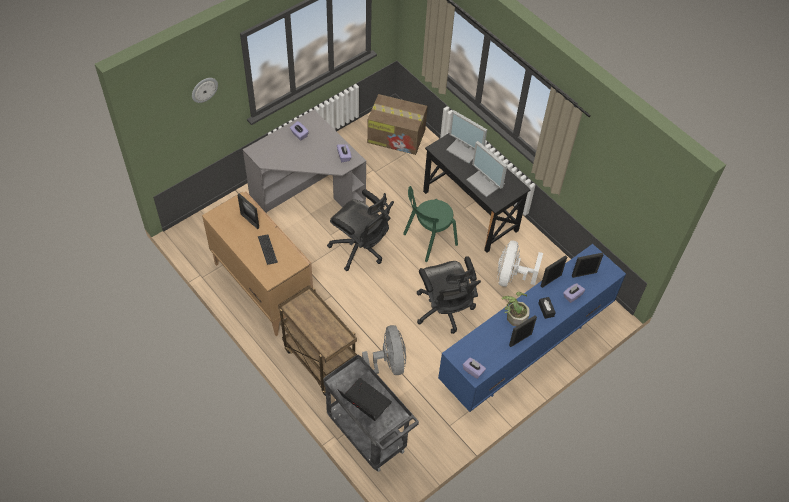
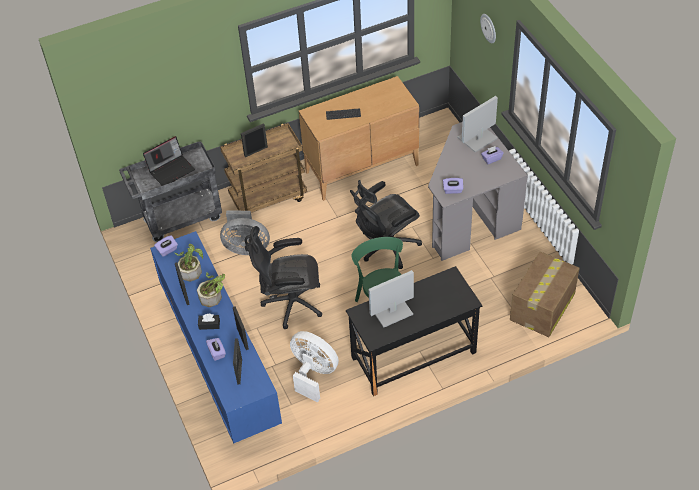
camera: 110 degrees right, 5 degrees down
(250, 221) = (381, 106): picture frame -> picture frame (256, 151)
(465, 149) = (444, 302): monitor -> monitor (477, 139)
(490, 342) = (191, 270): none -> potted plant

